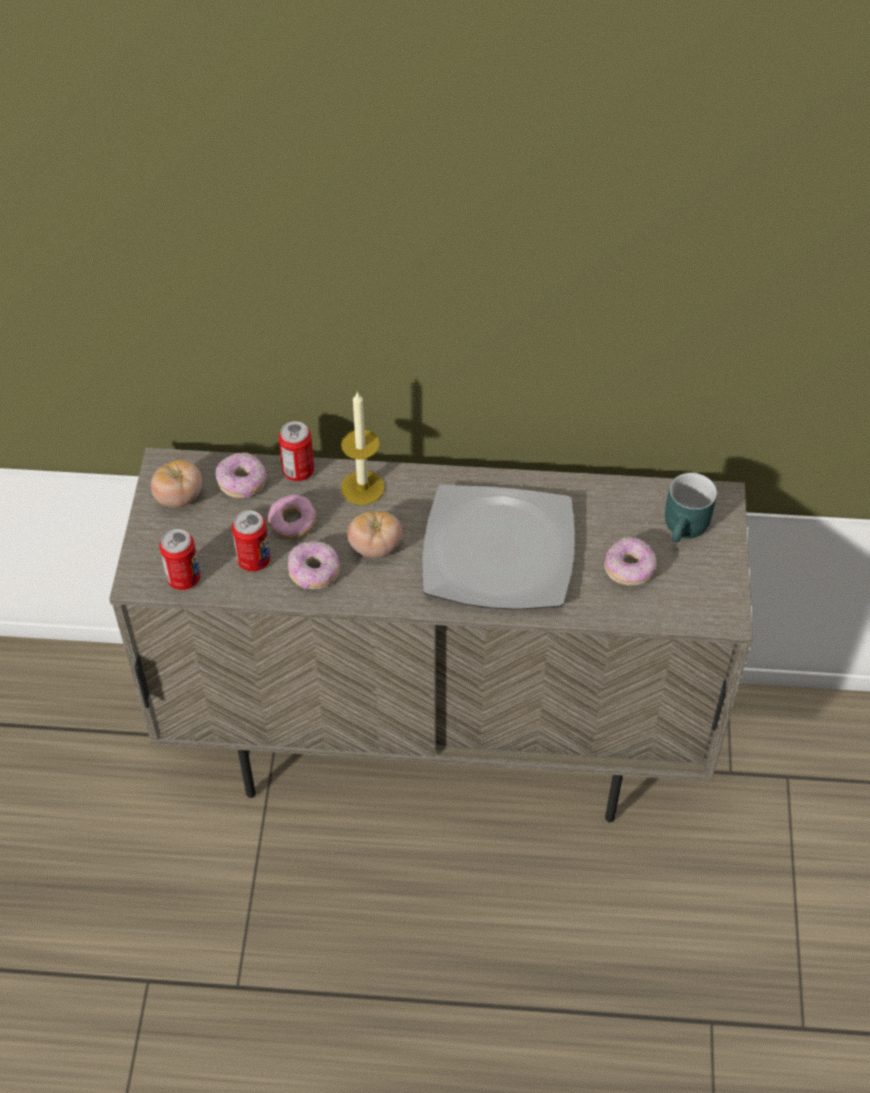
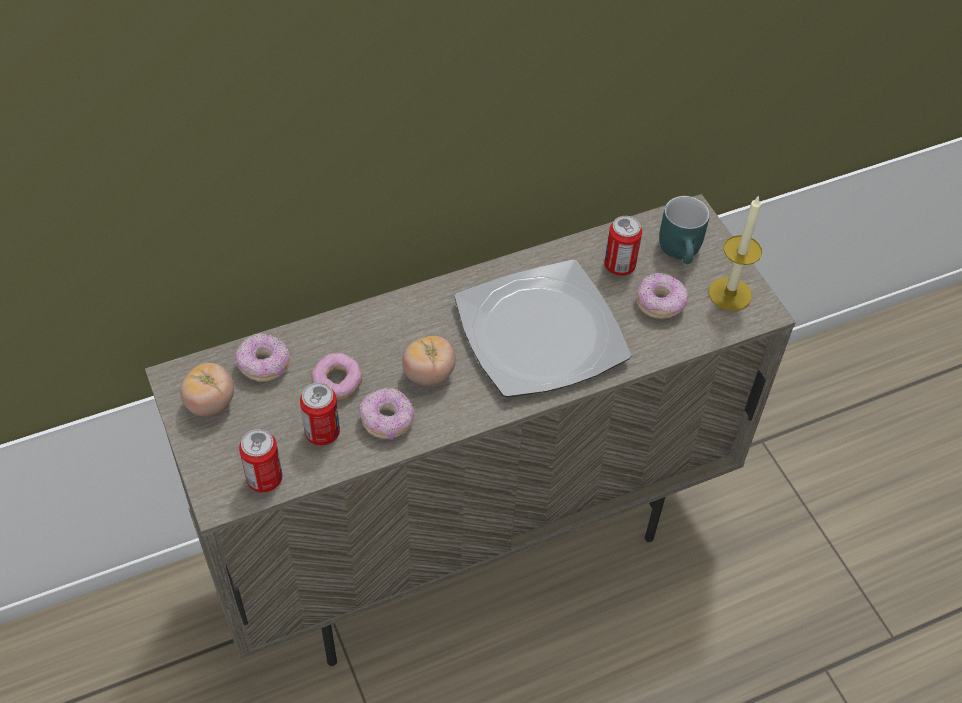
camera: 30 degrees left, 0 degrees up
(298, 471) = (311, 332): can -> can (619, 266)
(362, 487) = (381, 324): candle -> candle (730, 294)

